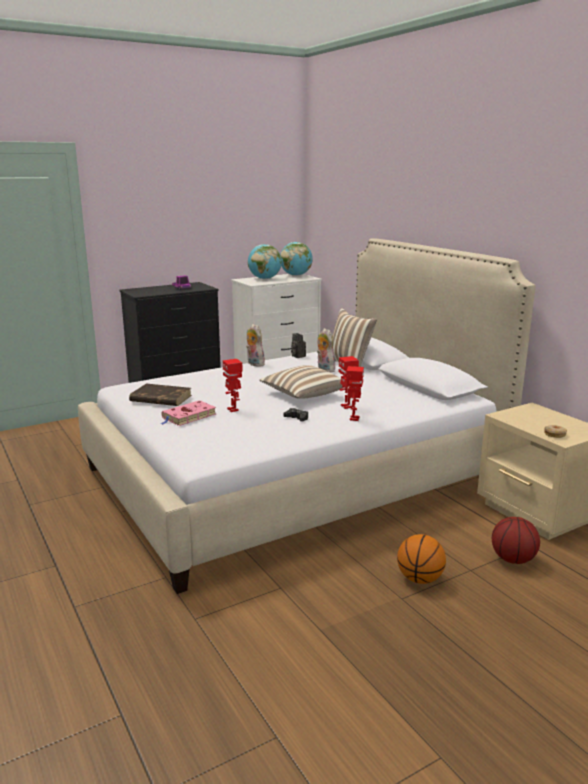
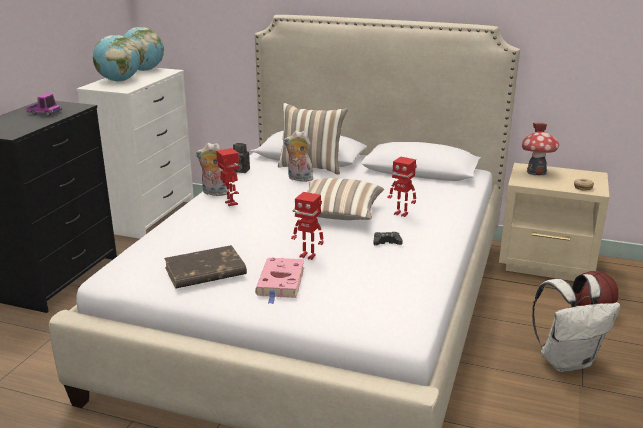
camera: 40 degrees left, 5 degrees up
(353, 418) = (432, 224): toy robot -> toy robot (230, 203)
(420, 579) = (566, 361): basketball -> white backpack
(536, 413) = (536, 172): none -> toy house

